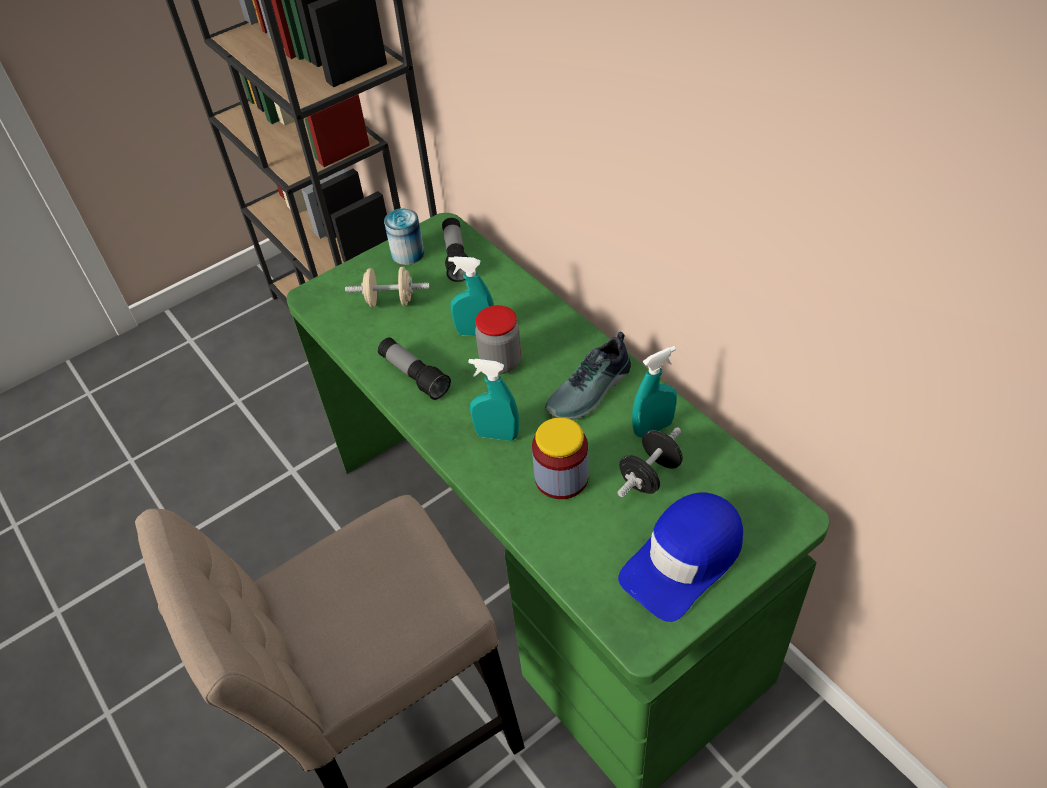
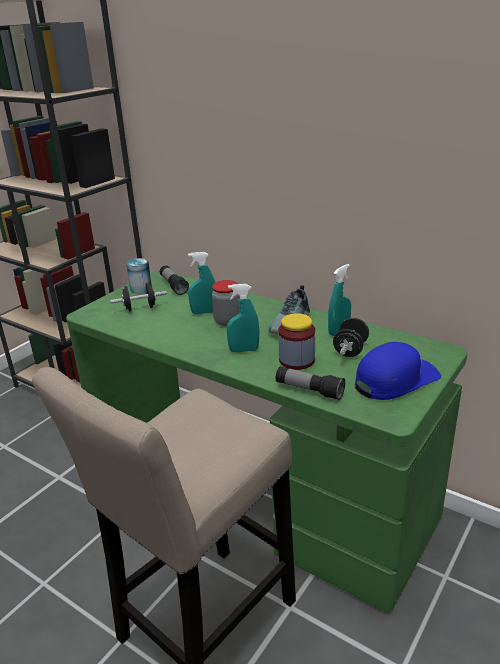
camera: 20 degrees left, 20 degrees down
(390, 301) = (140, 308): beige dumbbell -> black dumbbell
(414, 375) = (174, 335): flashlight -> flashlight (309, 390)
(684, 560) = (396, 379): blue cap -> blue cap turned 150 degrees counterclockwise

